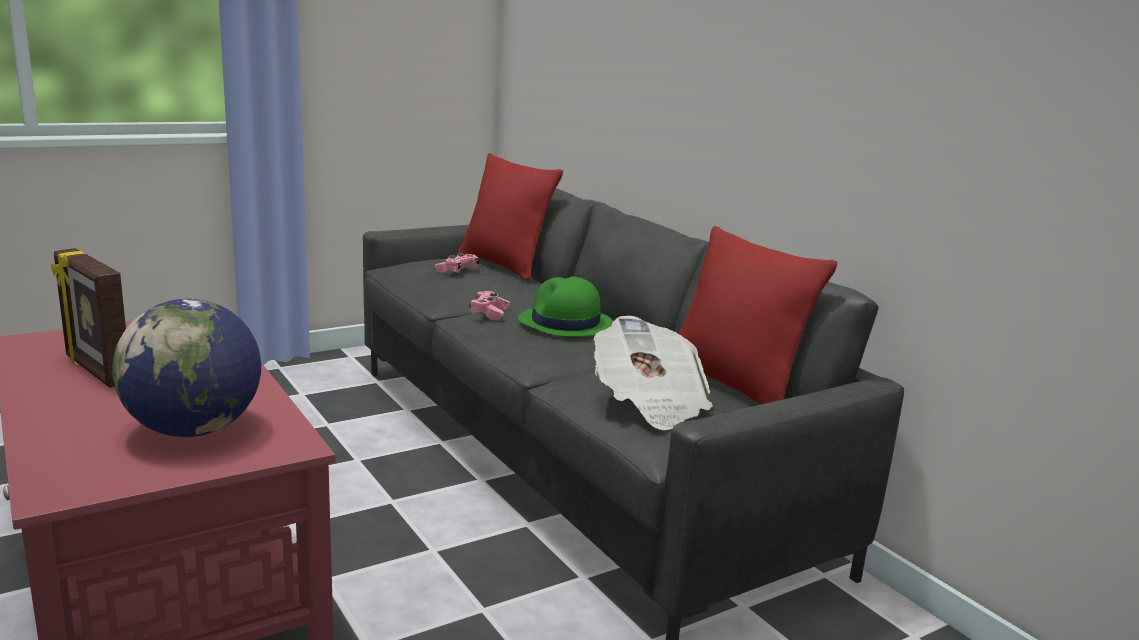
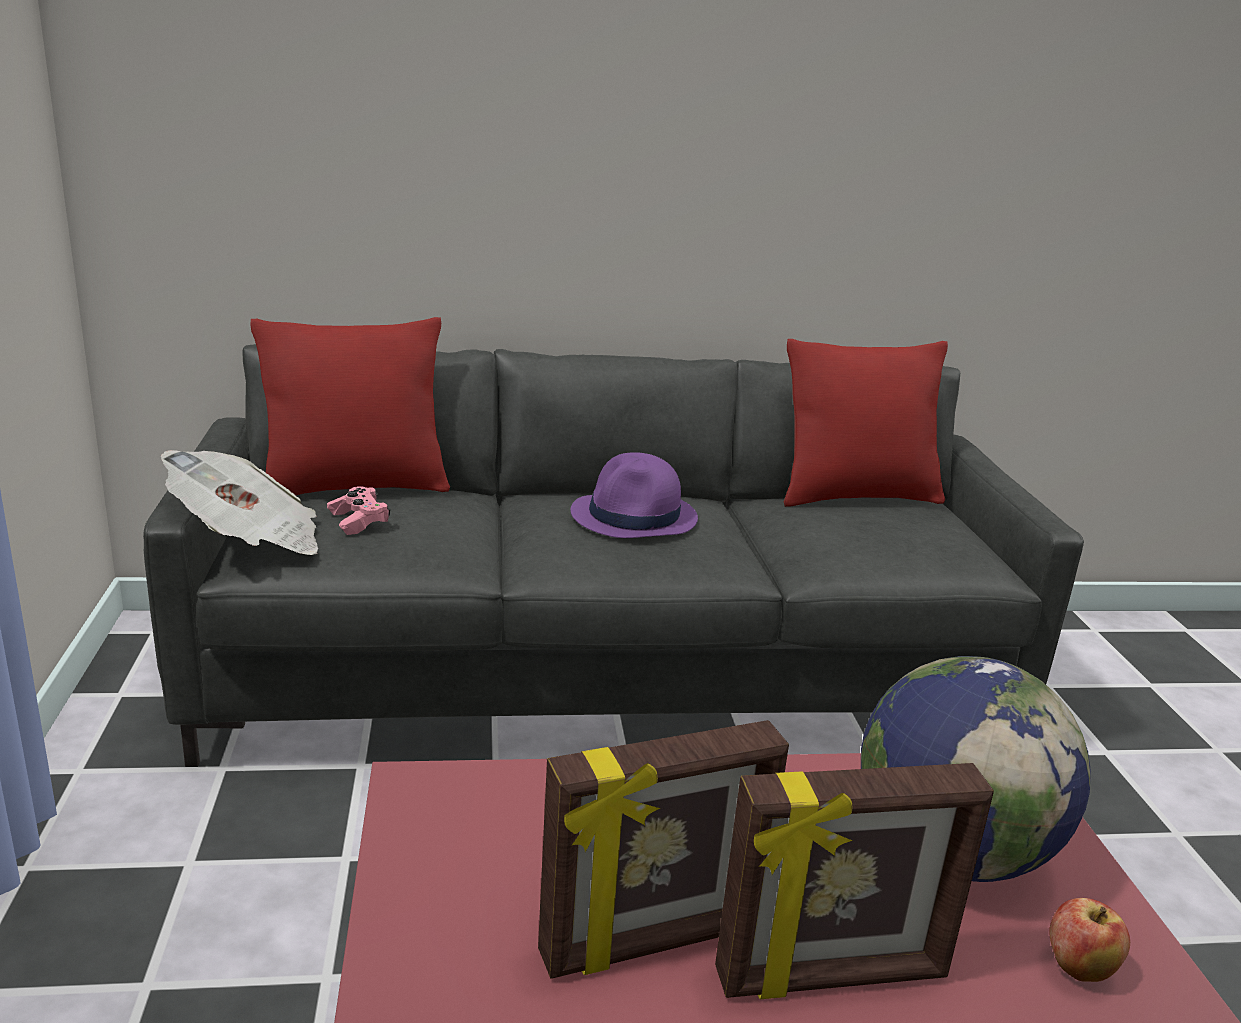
camera: 65 degrees left, 5 degrees up
(75, 406) = (832, 977): none -> picture frame
(90, 465) = (1078, 968): none -> apple
(489, 313) = (562, 548): pink game controller -> none
(565, 323) = (634, 517): green hat -> purple hat
(649, 403) = (904, 544): newspaper -> newspaper (249, 539)

